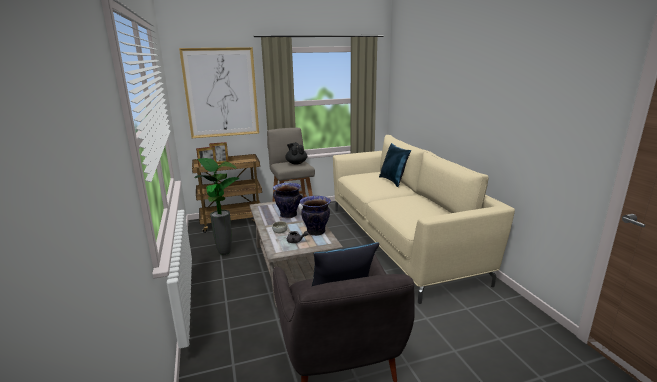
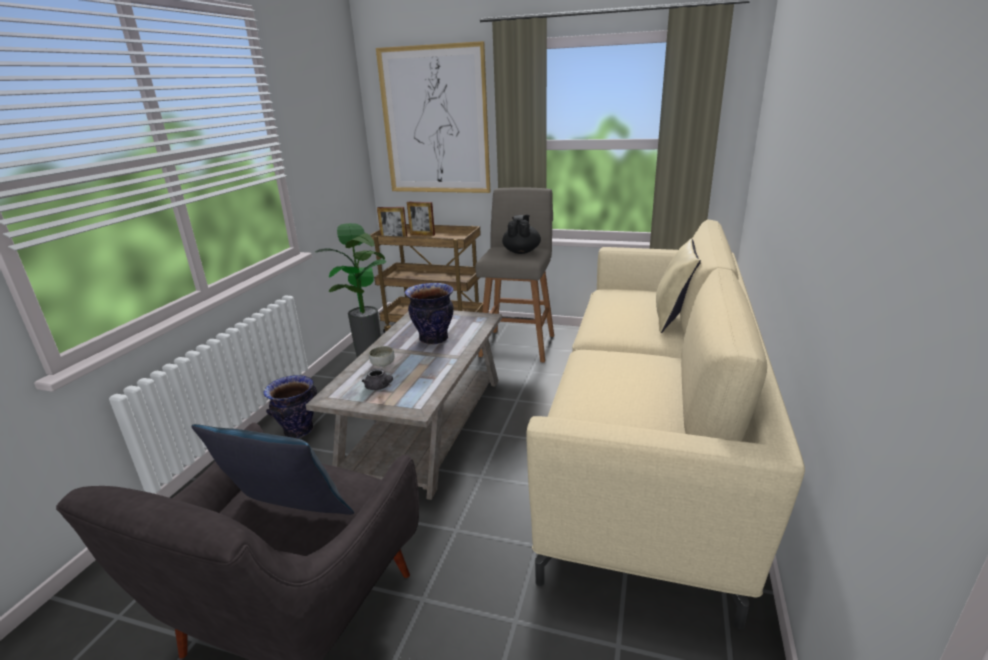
camera: 35 degrees right, 5 degrees up
(315, 232) = (427, 380): vase -> vase (298, 430)
(393, 181) = (673, 318): blue pillow -> beige pillow

